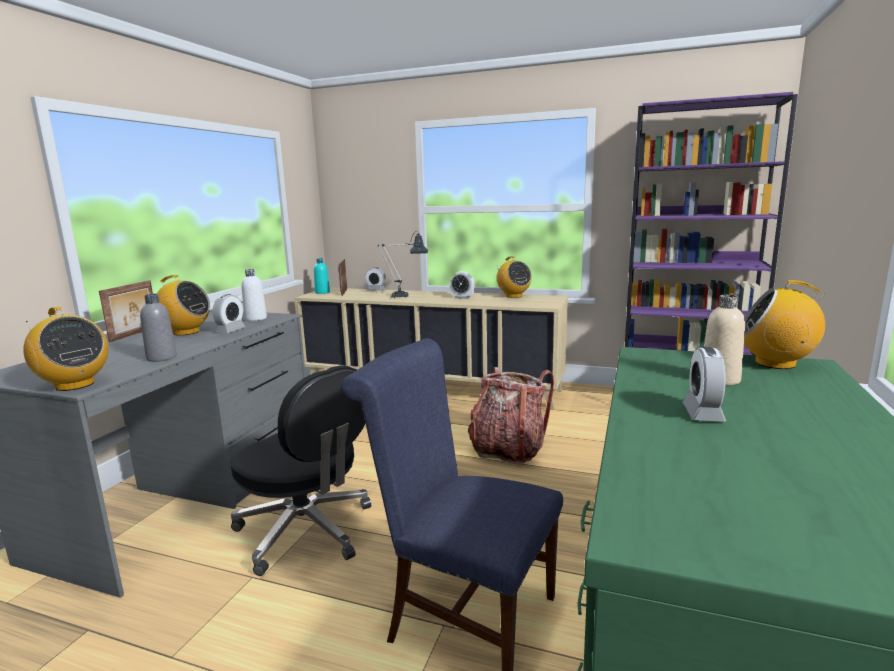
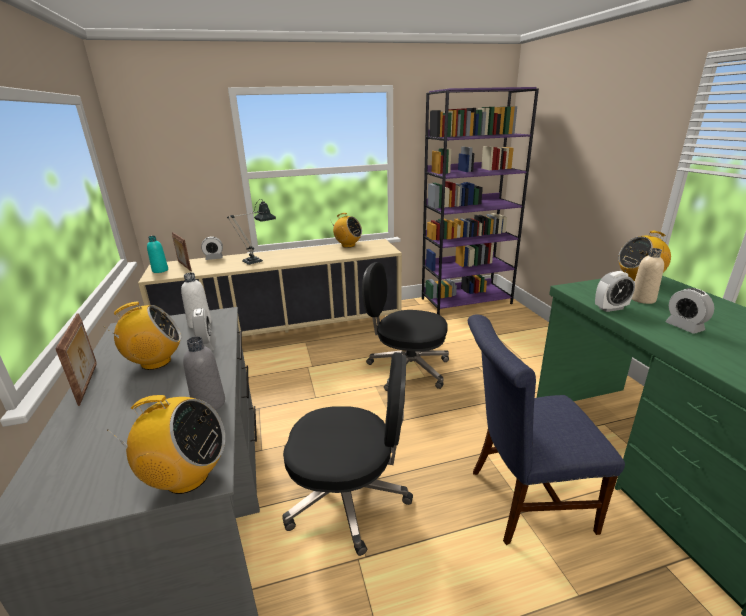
camera: 35 degrees left, 10 degrees up
(462, 297) = (310, 254): alarm clock -> alarm clock (610, 308)
(508, 449) = (406, 369): backpack -> black office chair

